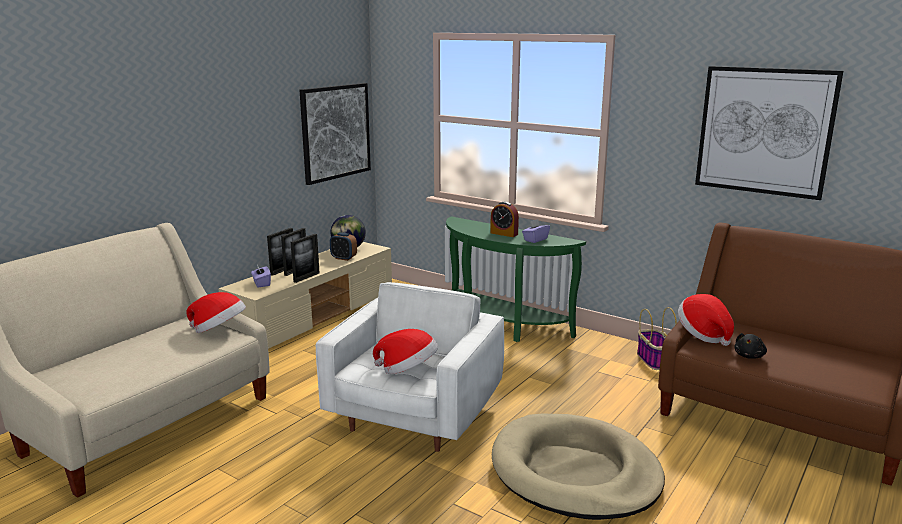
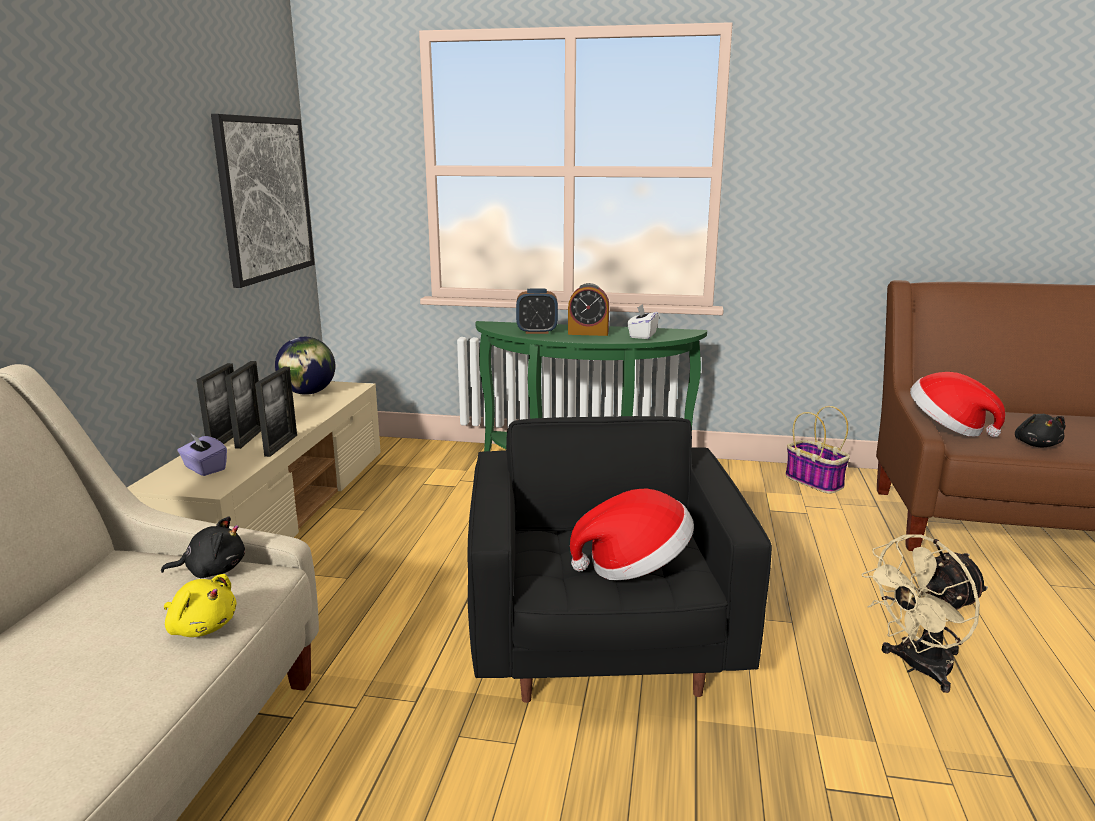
camera: 25 degrees left, 0 degrees up
(196, 351) = (201, 627): none -> yellow plush toy
(219, 330) = (212, 570): hat -> black plush toy
(343, 258) = (315, 407): alarm clock -> alarm clock (537, 332)
(414, 416) = (603, 644): white armchair -> black armchair
(535, 239) = (642, 335): purple tissue box -> white tissue box
(575, 472) = (917, 668): beige dog bed -> beige fan
(764, 131) = (950, 150): picture -> none

